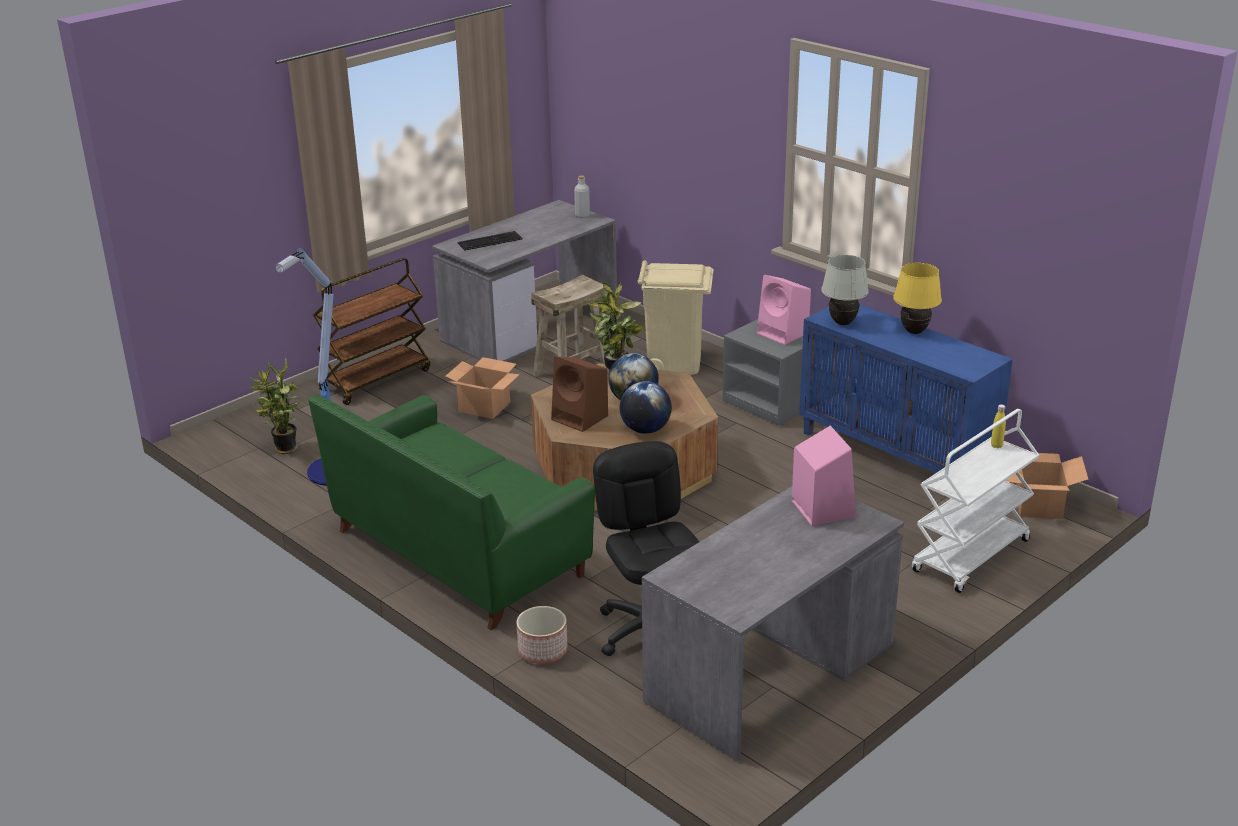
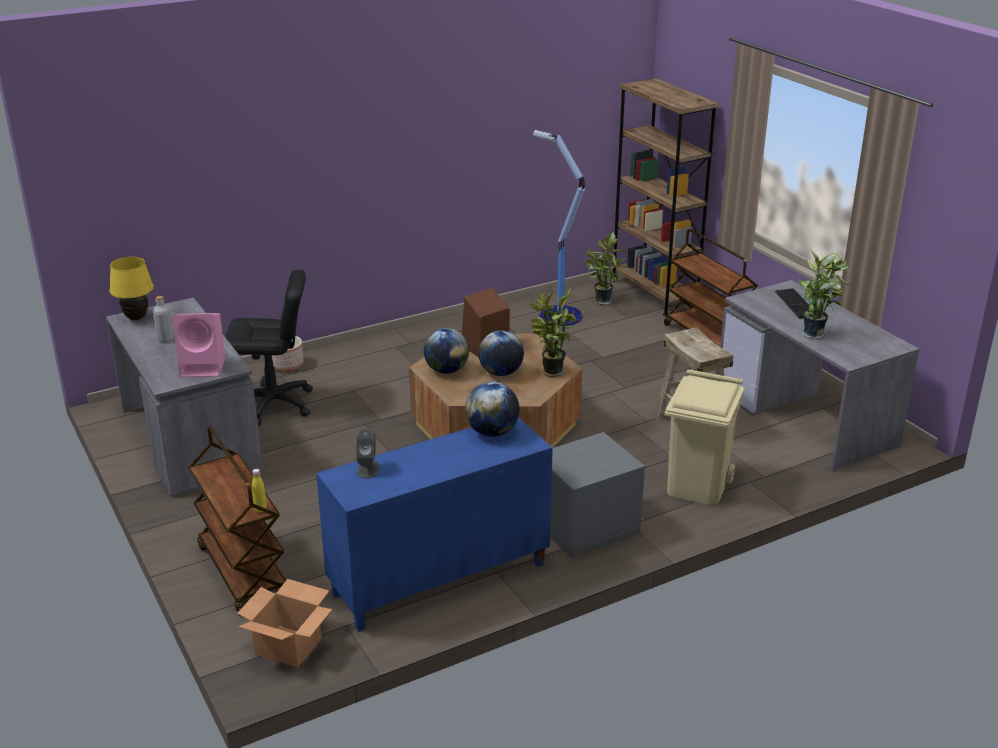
camera: 105 degrees right, 0 degrees up
(256, 419) = (654, 293): none -> brown bookcase
(458, 553) = (421, 349): green sofa -> none
(483, 407) = (639, 378): cardboard box -> none
(551, 232) = (815, 334): none -> potted plant
(582, 216) = (864, 355): grey bottle -> grey bottle (165, 339)
(783, 333) = (592, 466): pink speaker -> none
(842, 323) = (492, 432): white table lamp -> globe
(914, 332) = (446, 468): yellow table lamp -> yellow table lamp (136, 318)
(946, 361) = (368, 469): none -> grey speaker
(971, 557) = (242, 572): white cart -> brown cart

